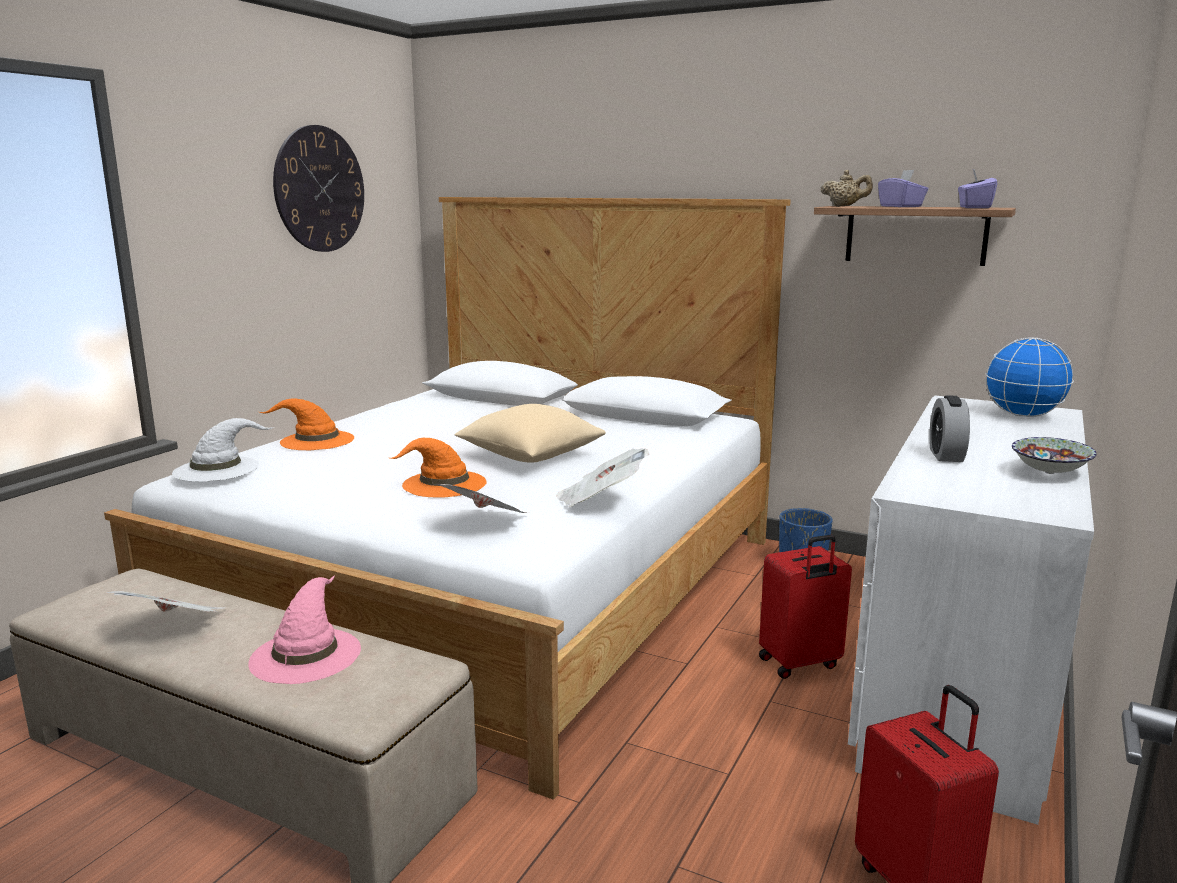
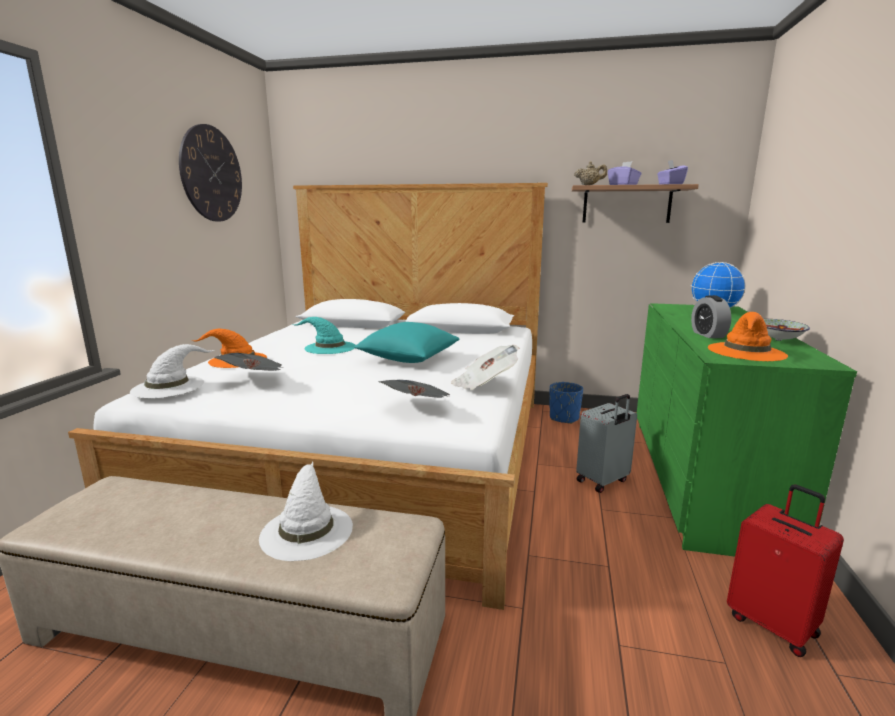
camera: 15 degrees left, 0 degrees up
(174, 626) = (172, 523): newspaper -> newspaper (254, 379)
(306, 654) = (306, 530): pink hat -> white hat
(440, 431) = (329, 347): none -> turquoise hat
(443, 484) = (361, 382): orange hat -> orange hat (746, 352)
(530, 456) = (408, 359): beige pillow -> turquoise pillow
(800, 664) = (603, 481): red suitcase -> grey suitcase
(963, 682) = (702, 479): white dresser -> green dresser

